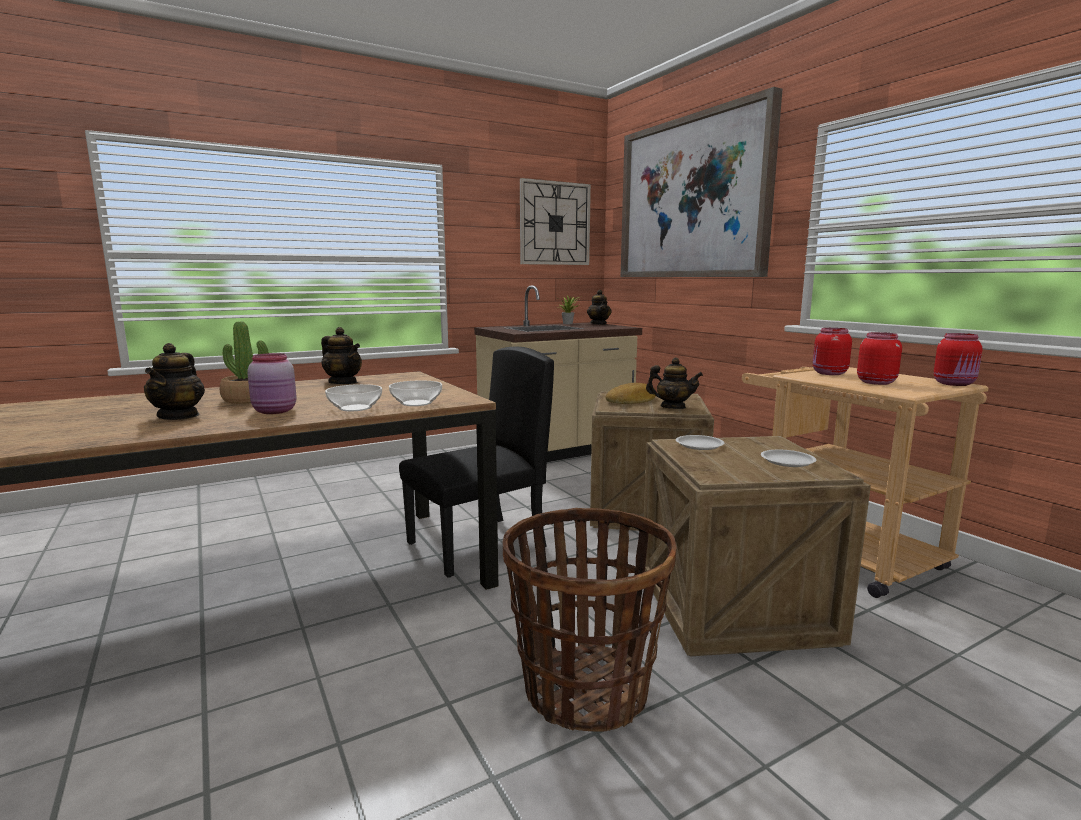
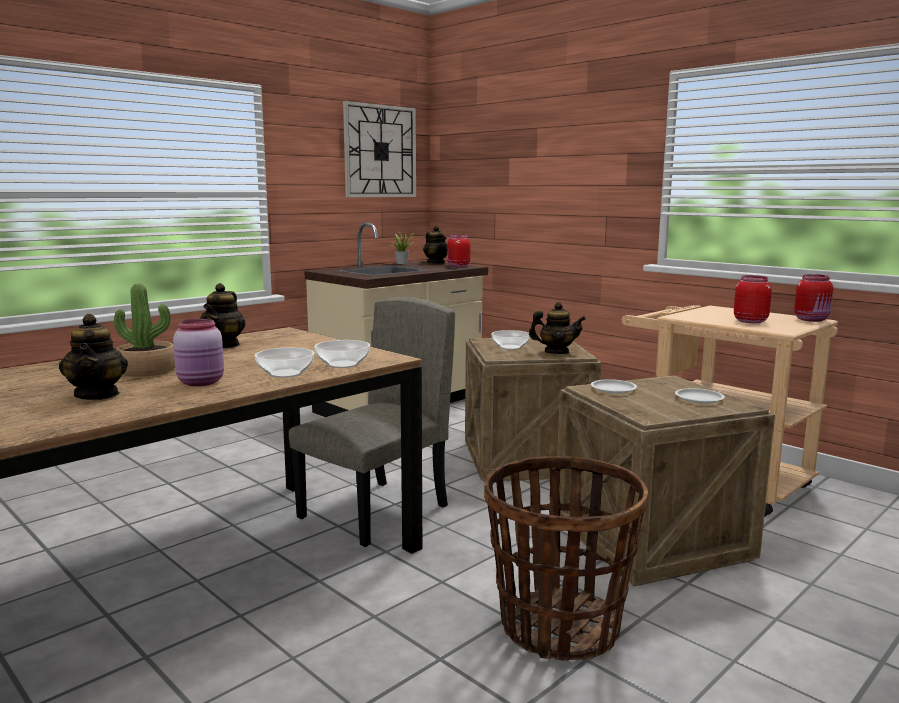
camera: 15 degrees left, 0 degrees up
(343, 383) = (224, 345): teapot -> teapot turned 75 degrees clockwise
(477, 545) = (375, 512): black chair -> beige chair
(632, 400) = (511, 347): bread -> bowl
(691, 198) = (535, 132): picture -> none
(828, 373) = (703, 313): red jar -> red jar (458, 266)

